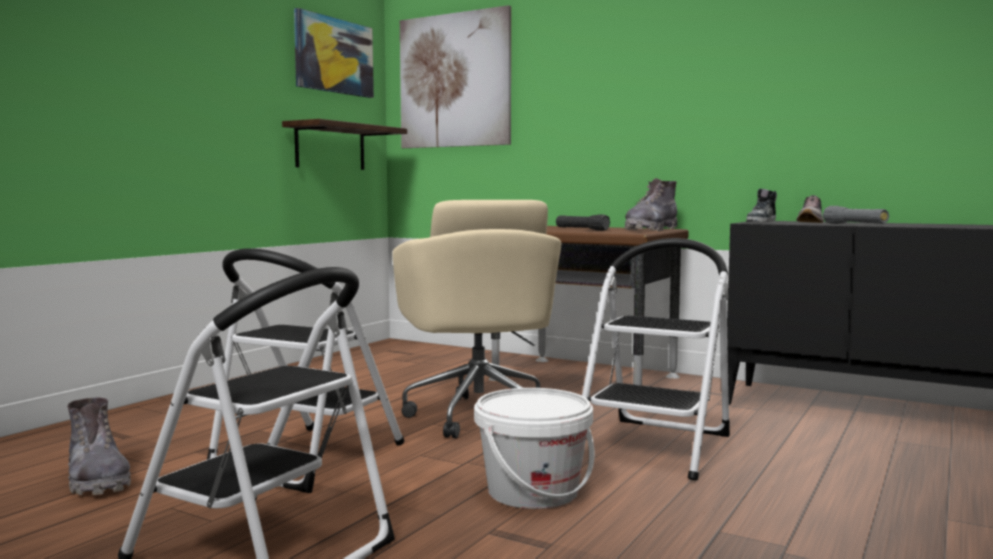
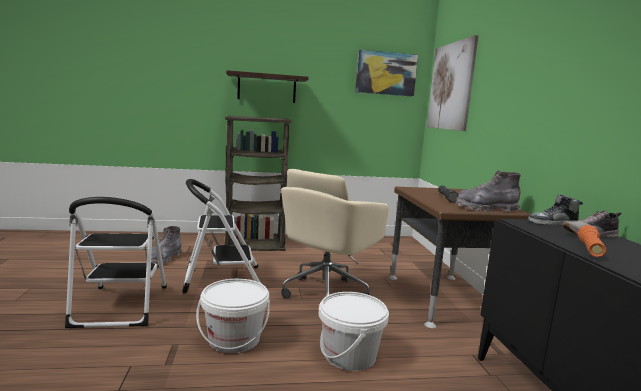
camera: 50 degrees right, 5 degrees up
(197, 407) = (255, 242): none -> brown bookcase
(330, 147) = (377, 125): shelf -> shelf (267, 88)
(656, 446) = (349, 355): step ladder -> white bucket
(855, 224) = (590, 249): grey flashlight -> orange flashlight

